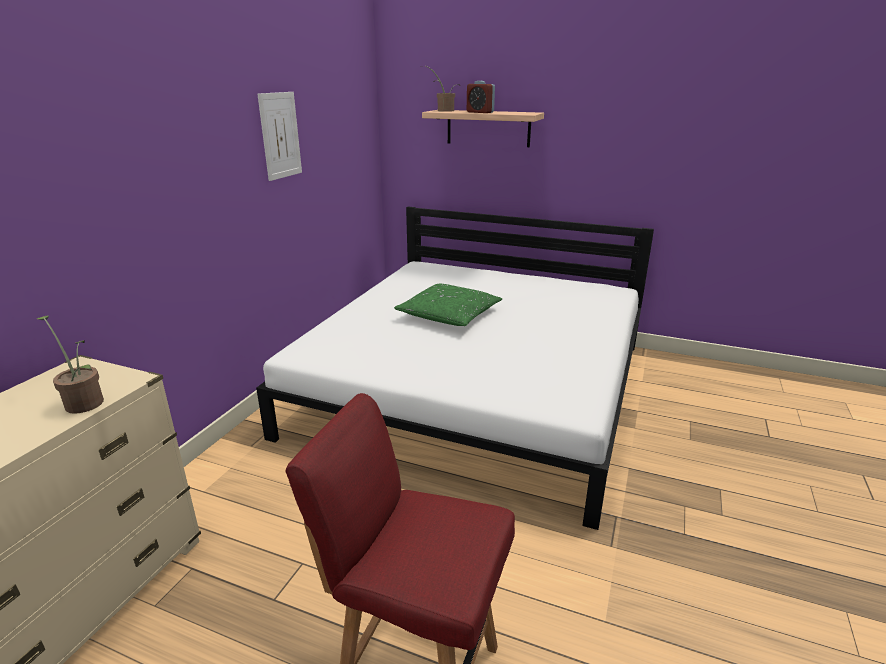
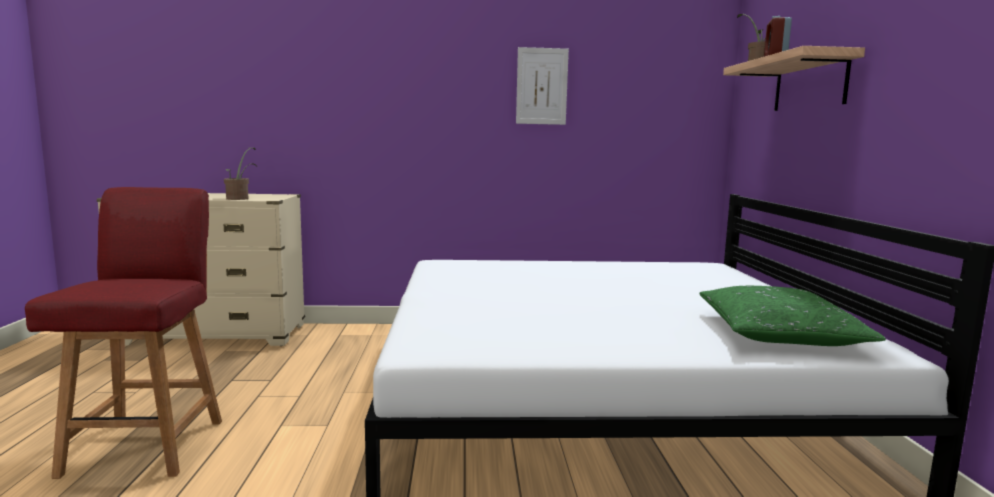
camera: 65 degrees right, 15 degrees down
(449, 315) = (593, 286): green pillow -> green pillow (778, 333)

